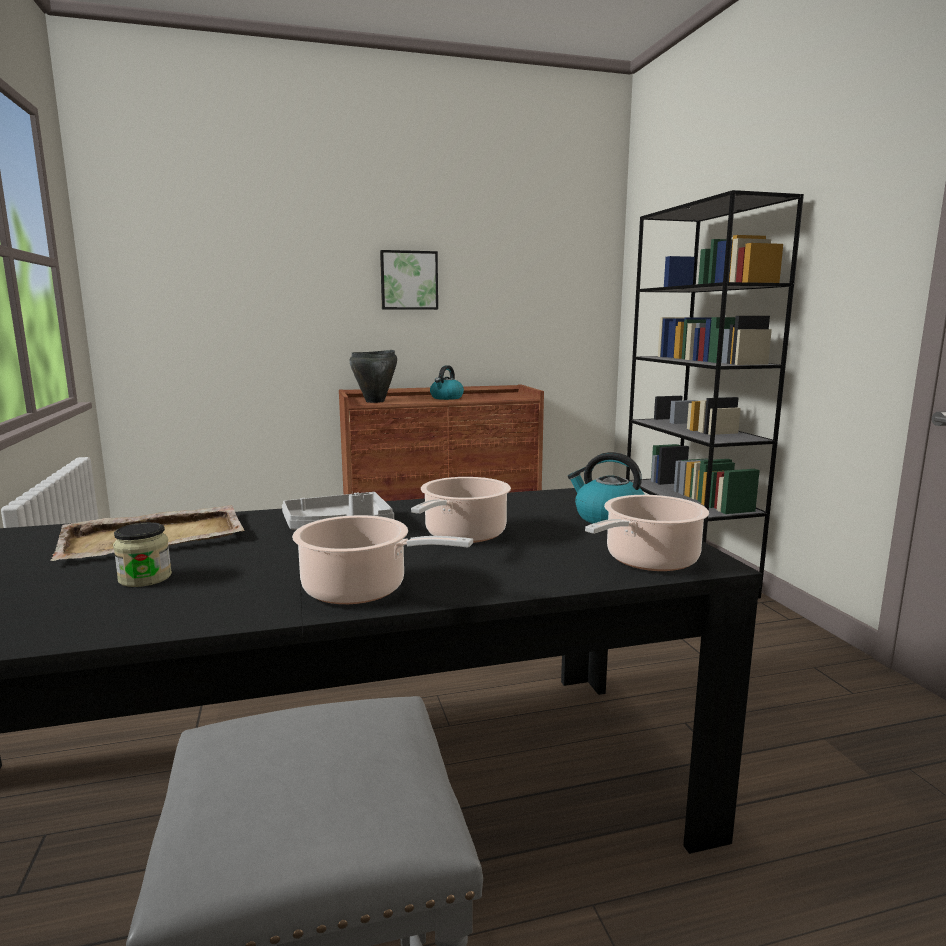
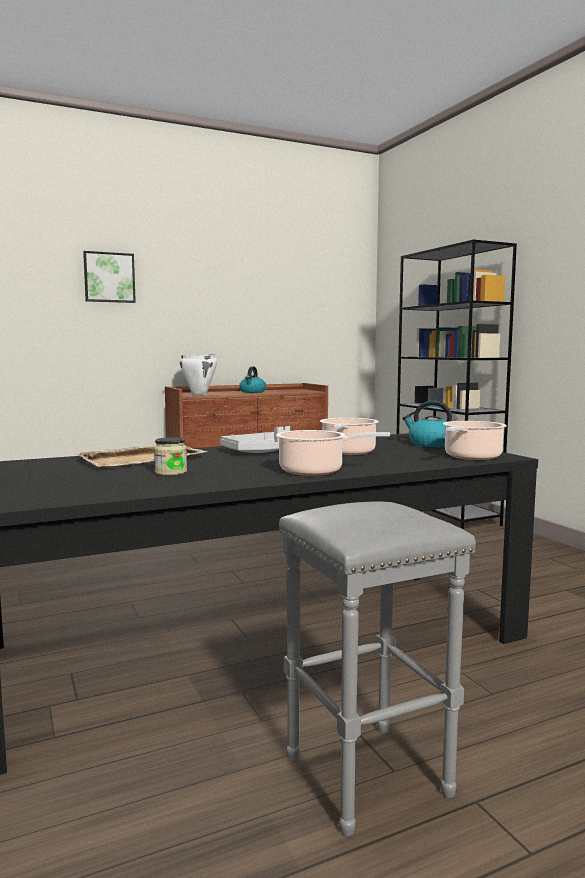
camera: 10 degrees left, 5 degrees down
(375, 401) = (199, 394): black cooking pot -> white cooking pot
(409, 280) = (219, 301): picture -> picture (109, 277)

